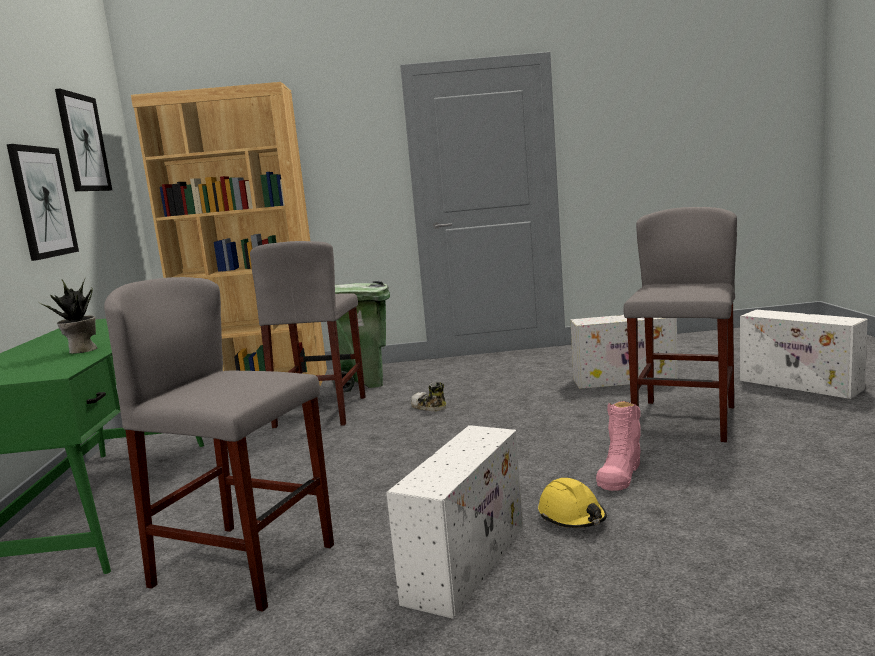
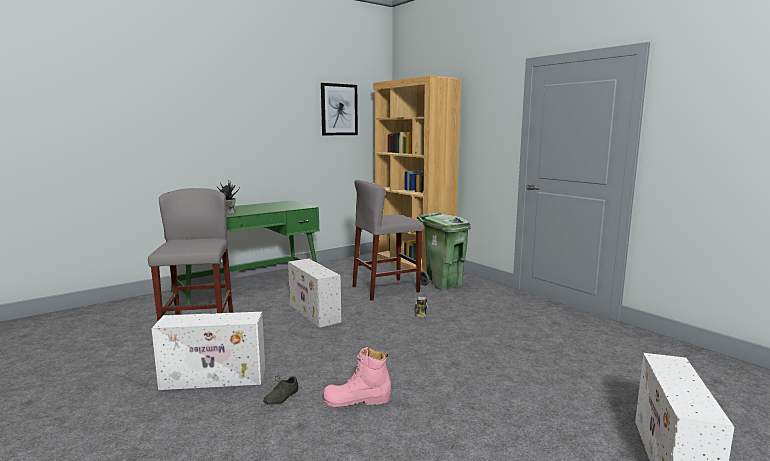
camera: 55 degrees right, 0 degrees up
(42, 202) = (290, 140): picture -> none
(572, 516) = (280, 397): yellow hard hat -> grey shoe
(626, 379) = (560, 364): white storage box -> white storage box (315, 313)
(684, 420) = (487, 408): grey stool -> none

